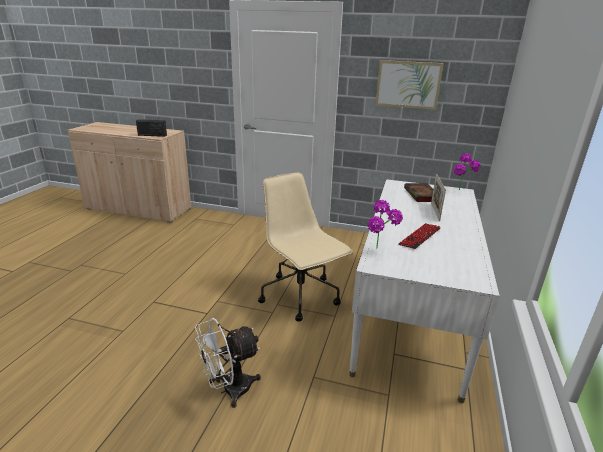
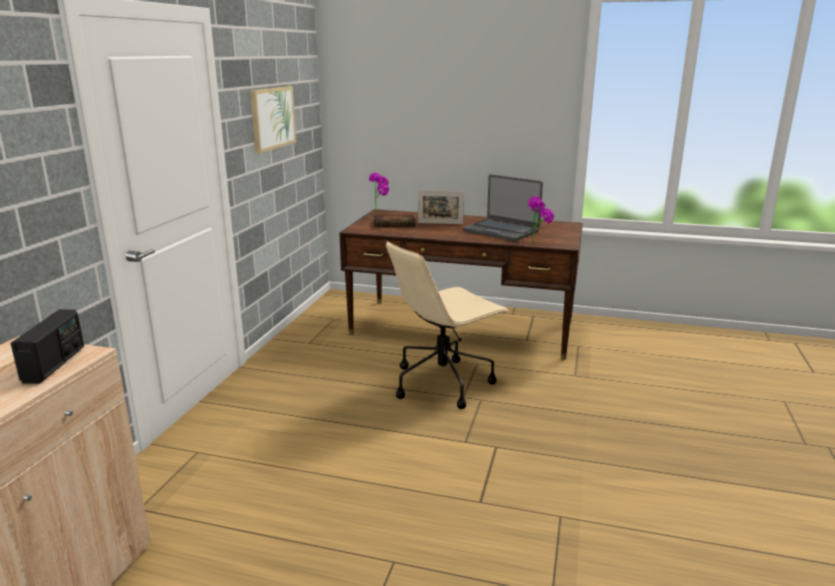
camera: 90 degrees left, 5 degrees down
(229, 390) = (617, 417): white fan -> none
(411, 313) = (462, 328): white desk -> brown desk
(420, 237) = (501, 231): keyboard -> laptop

